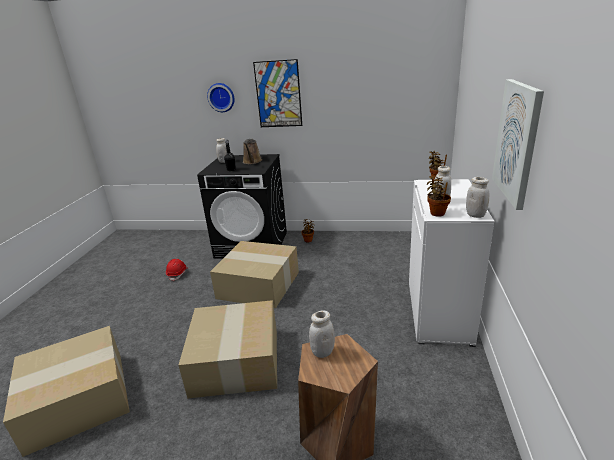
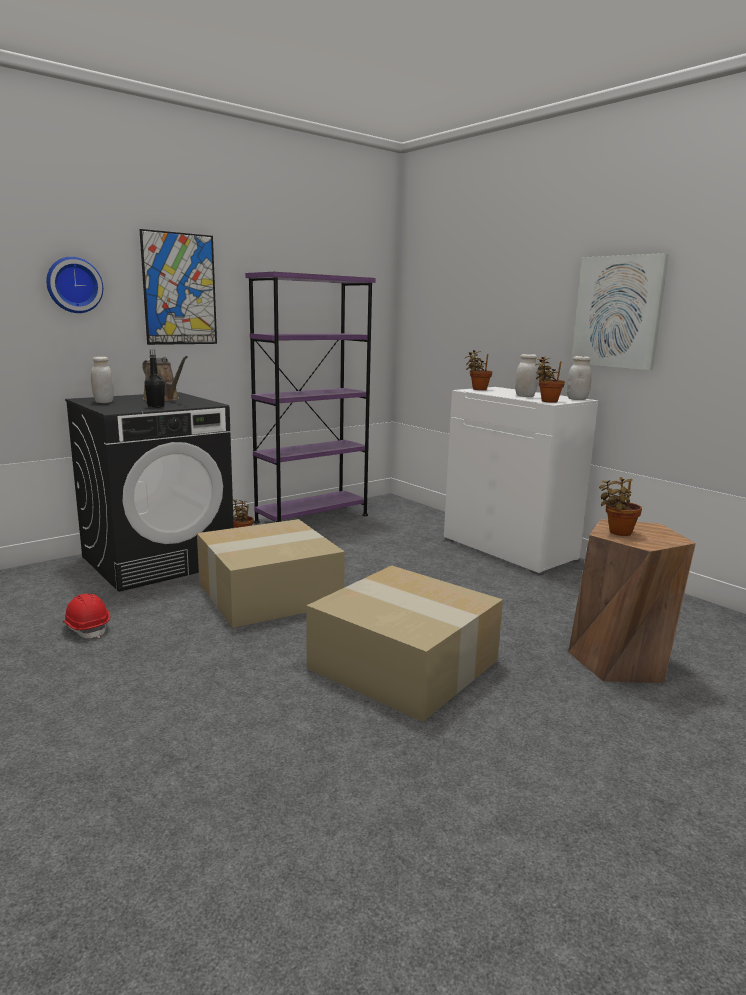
camera: 50 degrees left, 10 degrees down
(76, 401) = (257, 830): cardboard box -> none
(322, 352) = (617, 532): white jar -> potted plant
(360, 239) = (312, 518): none -> purple bookcase

